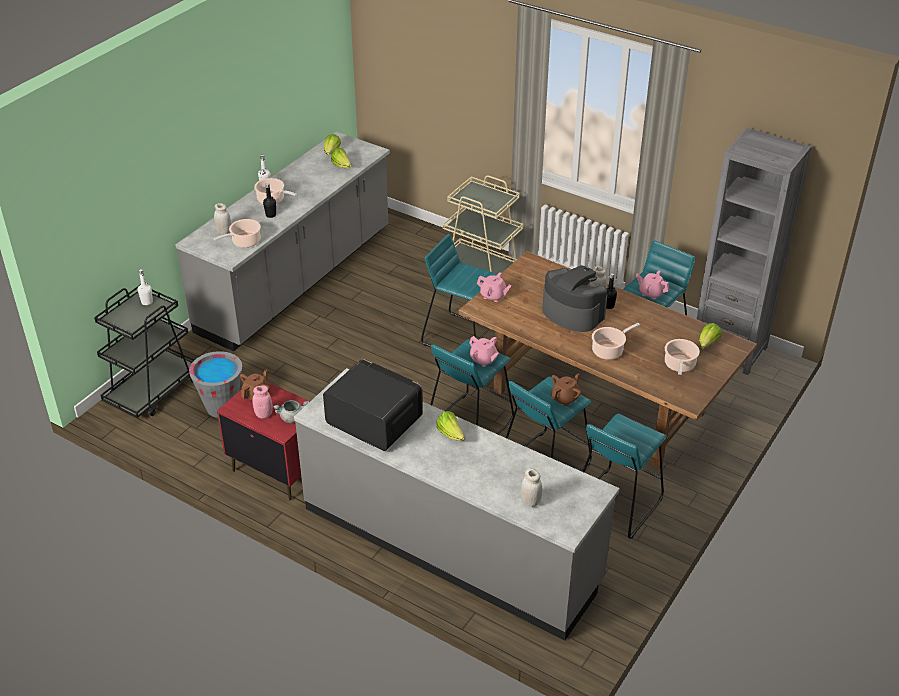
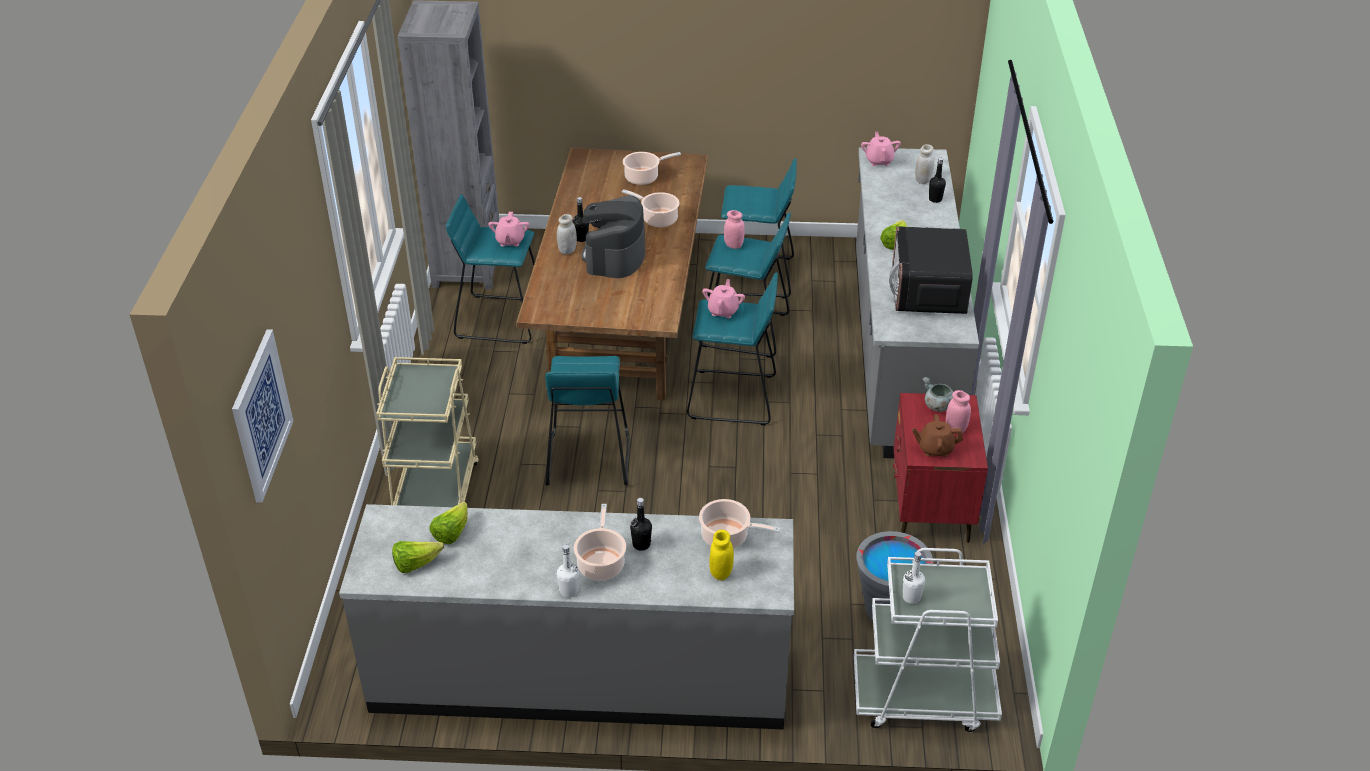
camera: 120 degrees left, 0 degrees up
(153, 390) = (923, 697): black cart -> white cart
(224, 231) = (721, 573): white jar -> yellow jar
(392, 54) = (261, 415): none -> picture
(493, 296) = (629, 316): pink teapot -> pink teapot (879, 161)
(494, 493) = (935, 199): none -> black bottle
(565, 398) = (733, 245): brown teapot -> pink jar
(707, 344) = (596, 170): lettuce -> none

